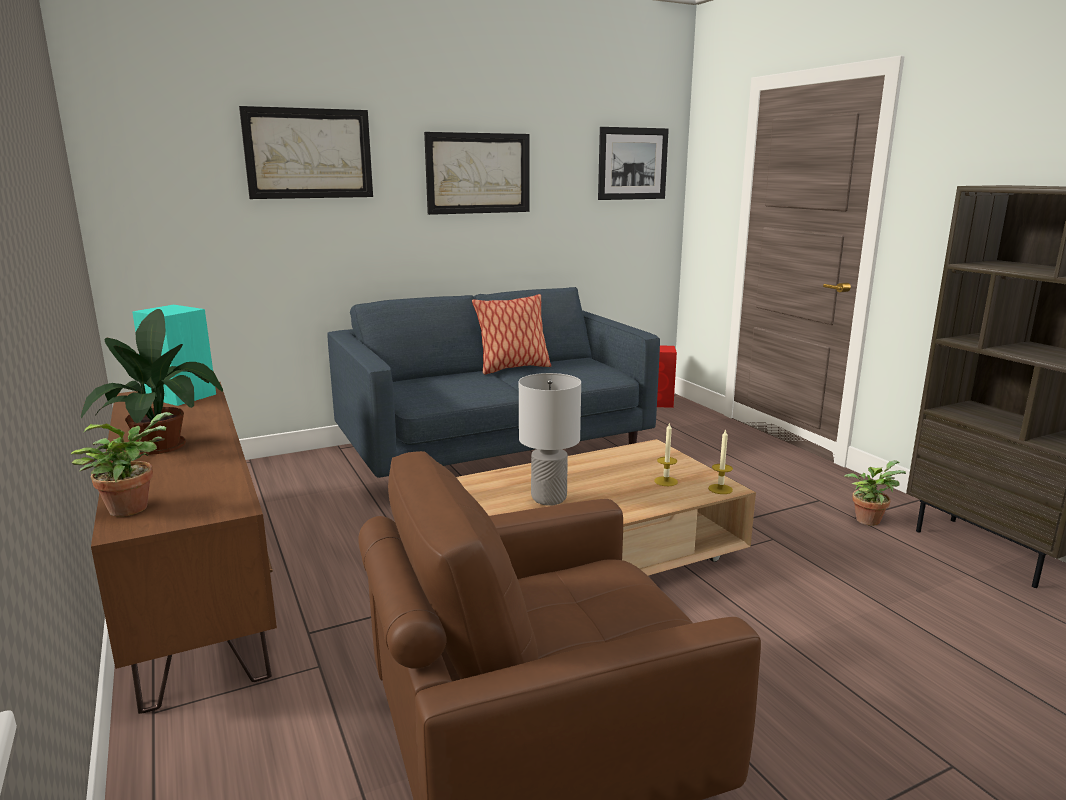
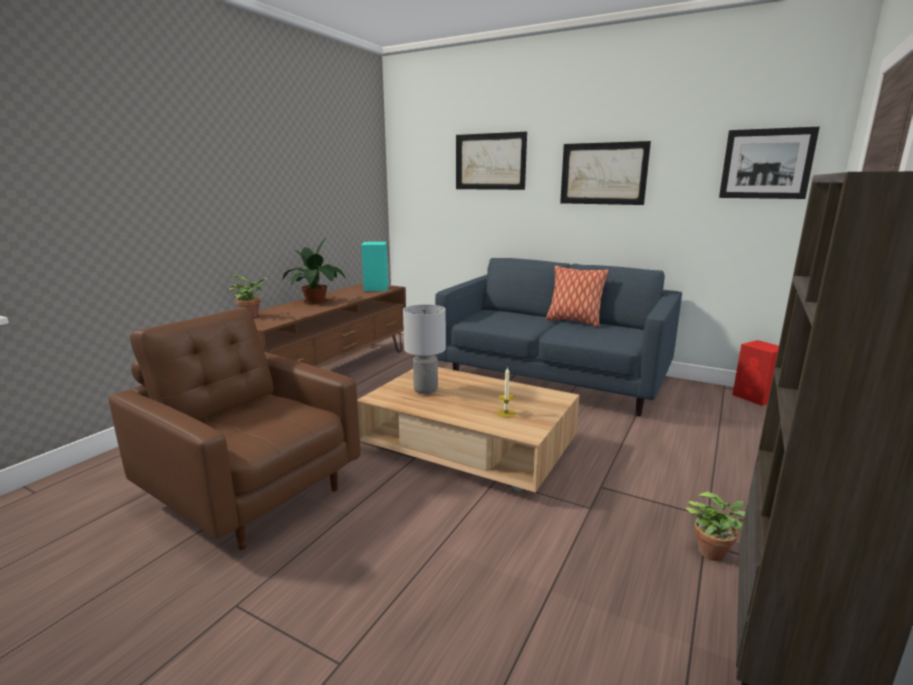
camera: 55 degrees right, 0 degrees up
(720, 489) = (521, 432): candle -> none

